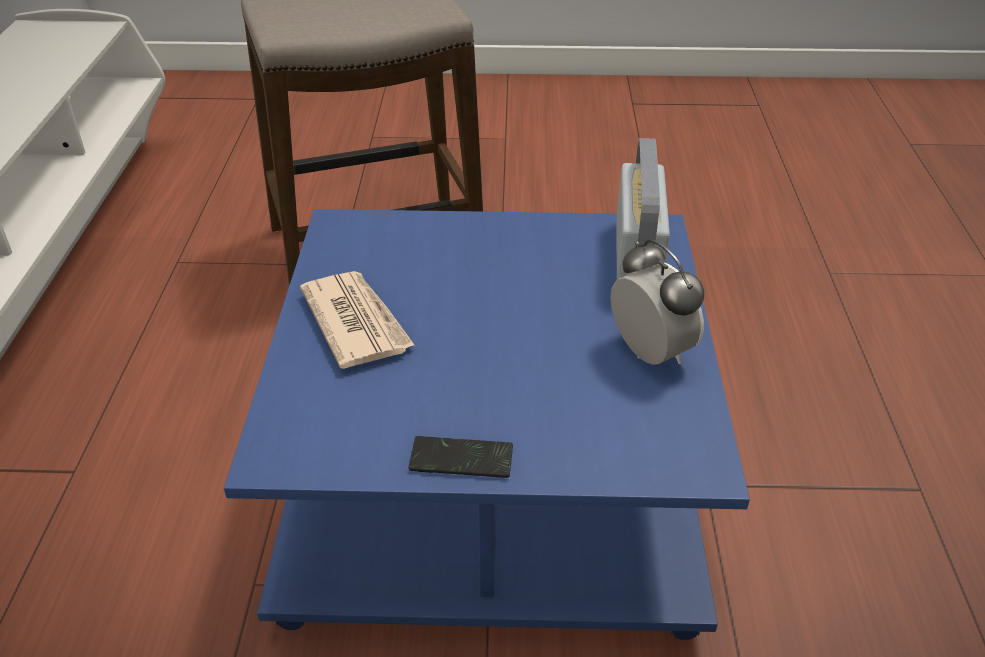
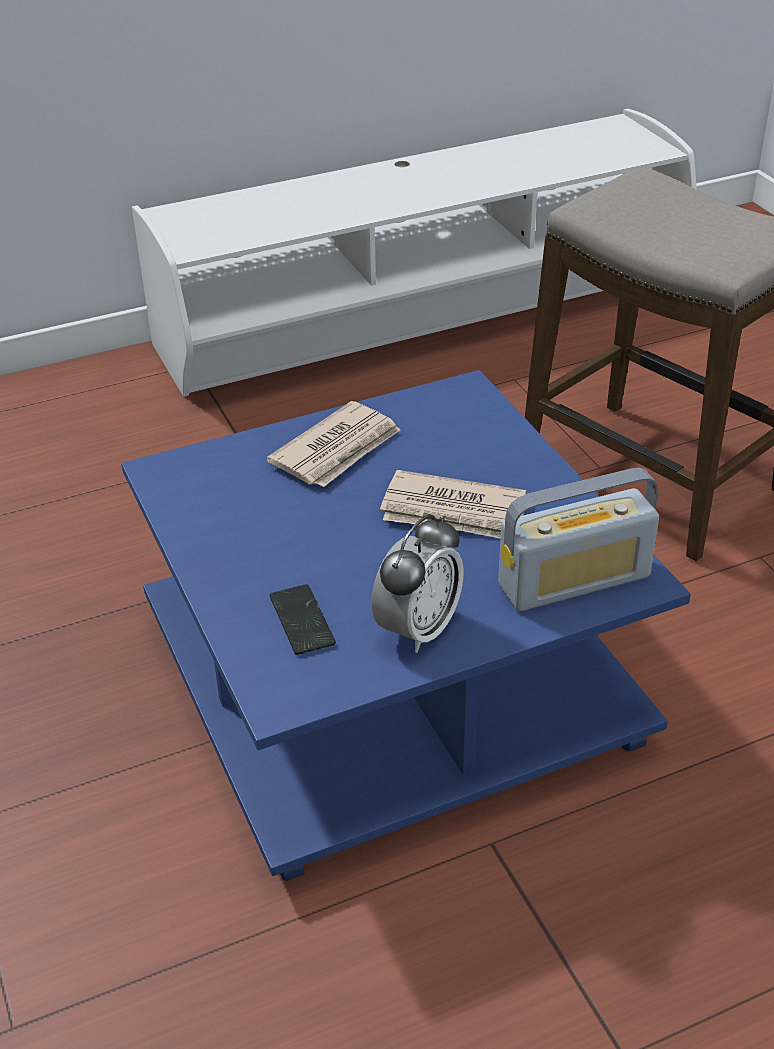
camera: 65 degrees right, 0 degrees up
(461, 459) = (209, 559): phone -> phone (302, 621)
(507, 285) = (454, 512): none -> newspaper

